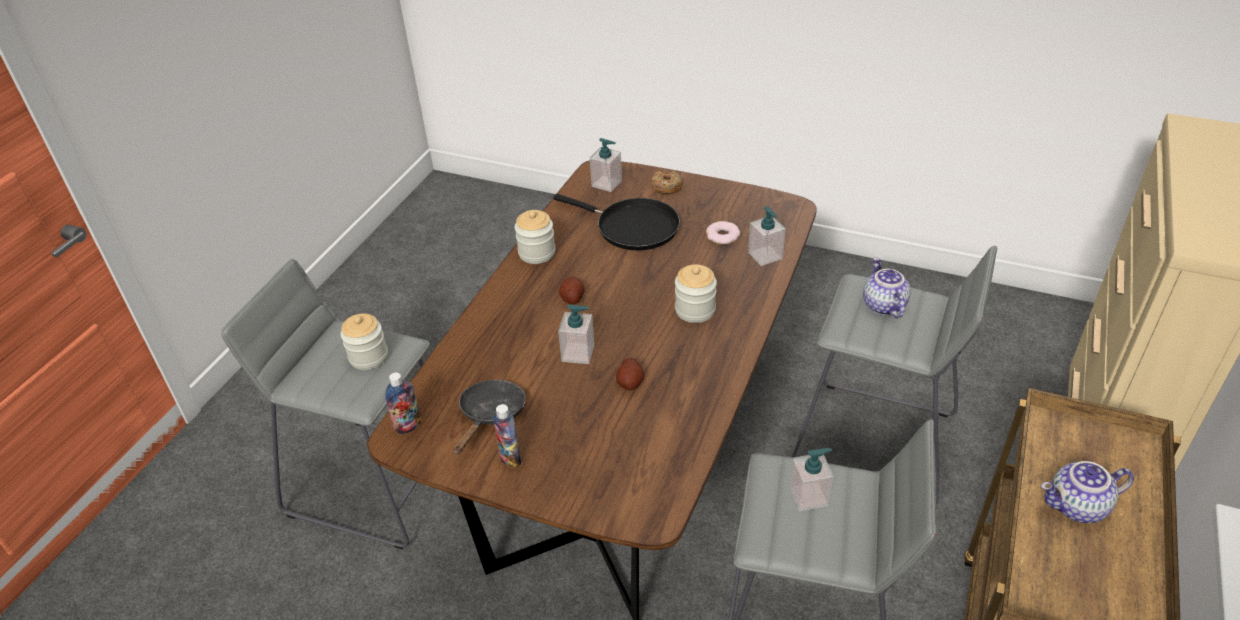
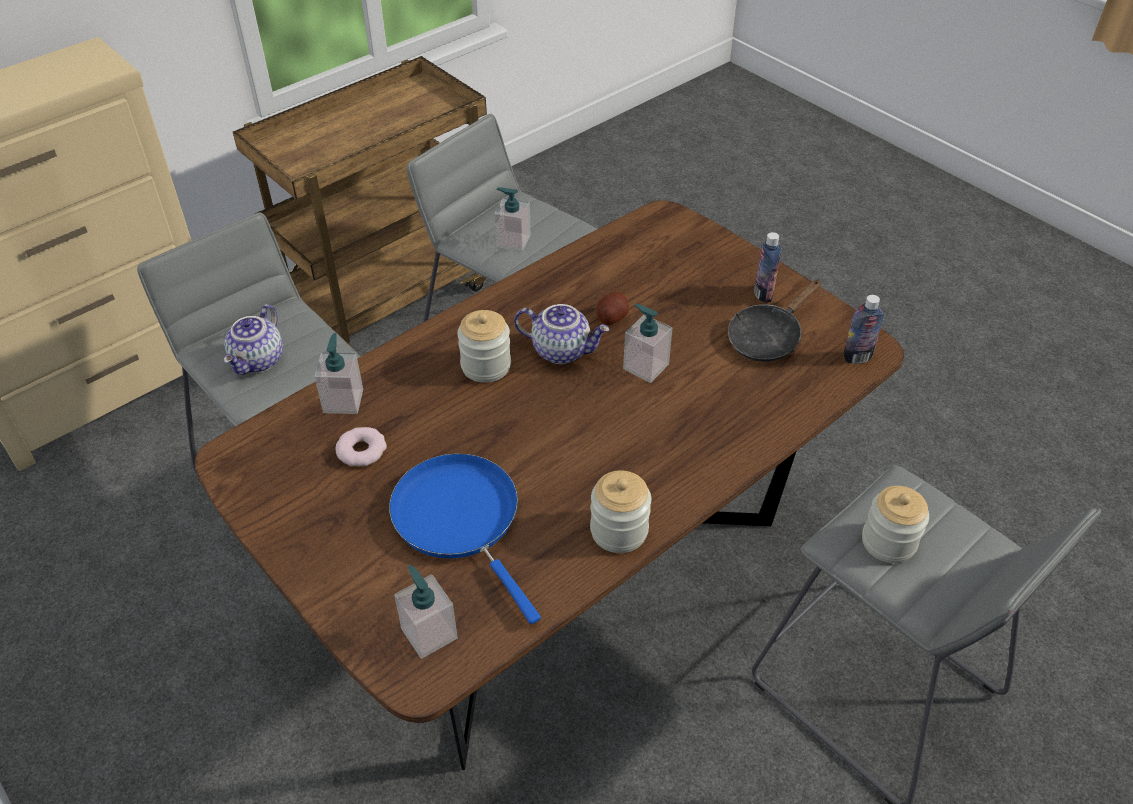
camera: 155 degrees left, 5 degrees up
(572, 298) = (612, 437): potato -> none
(632, 227) = (460, 519): black frying pan -> blue frying pan
(666, 187) = (349, 579): donut -> none
(1077, 507) = (360, 135): teapot -> teapot (562, 350)

